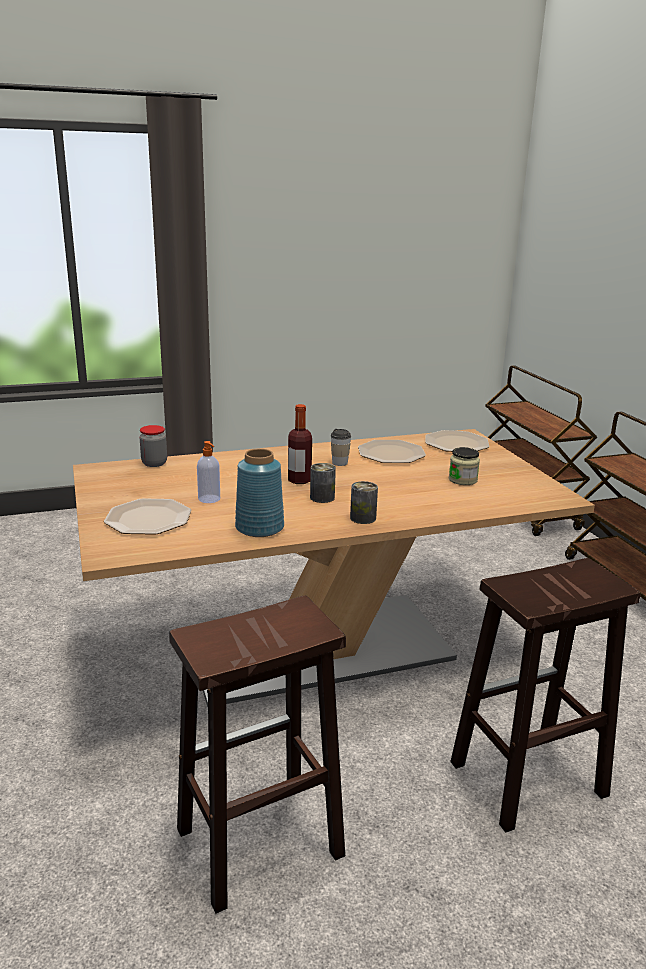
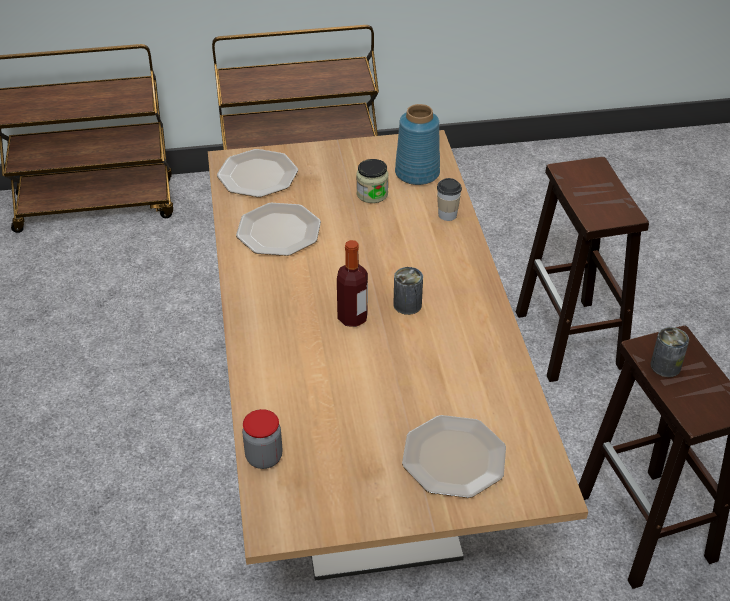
camera: 80 degrees left, 20 degrees up
(209, 499) = (401, 400): soap dispenser -> none
(259, 527) = (483, 361): blue vase -> blue vase (416, 173)
(340, 463) = (301, 277): cup -> cup (447, 215)
(363, 518) = (464, 281): can -> can (665, 366)

